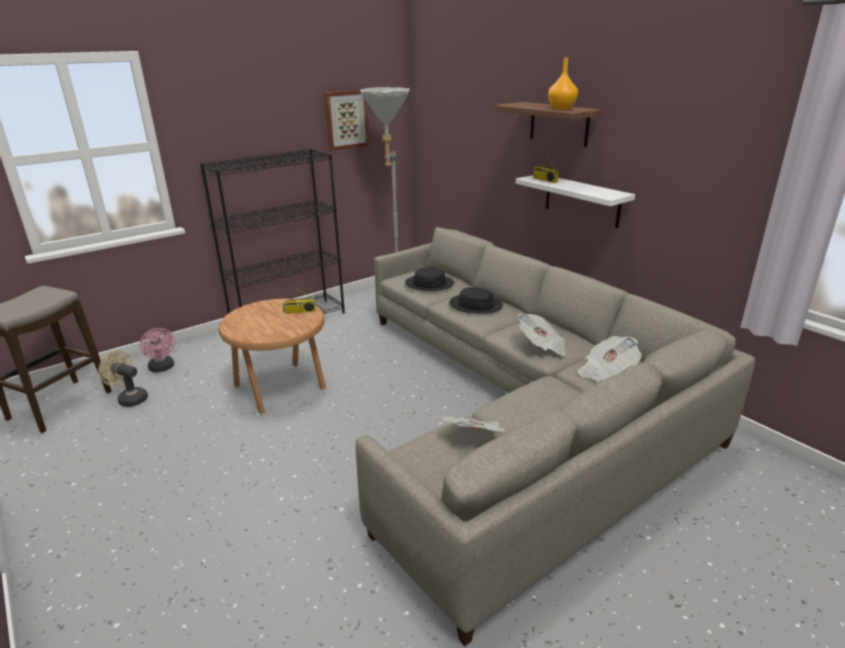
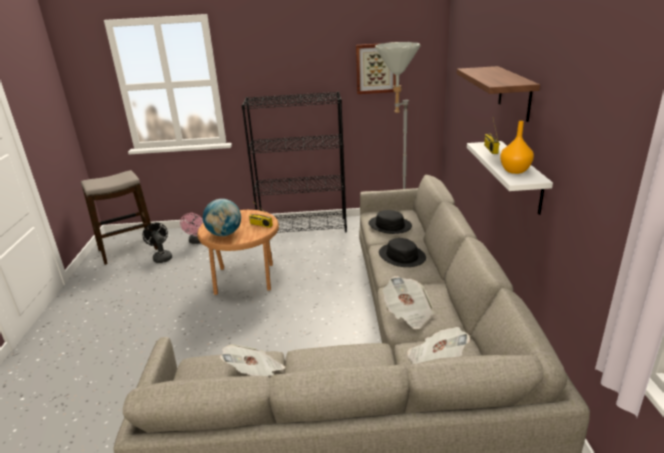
camera: 35 degrees right, 0 degrees up
(129, 399) = (161, 257): beige fan -> black fan
(267, 330) = (224, 234): none -> globe
(561, 109) = (498, 79): orange vase -> orange vase (514, 170)

